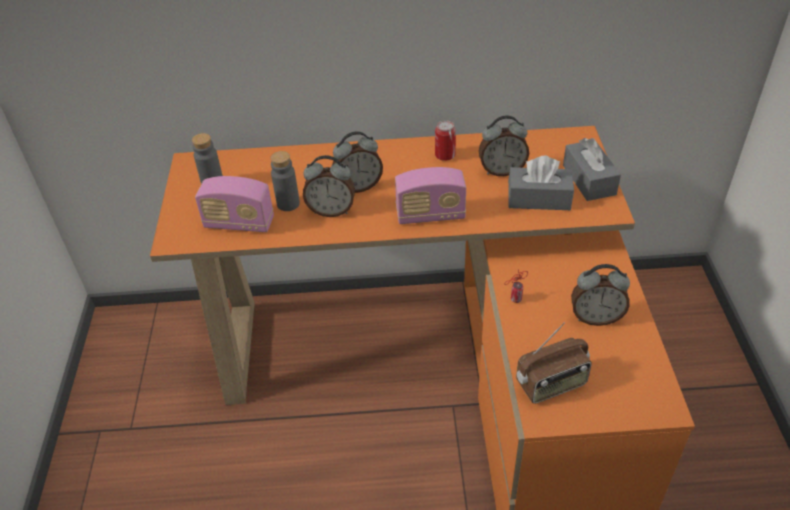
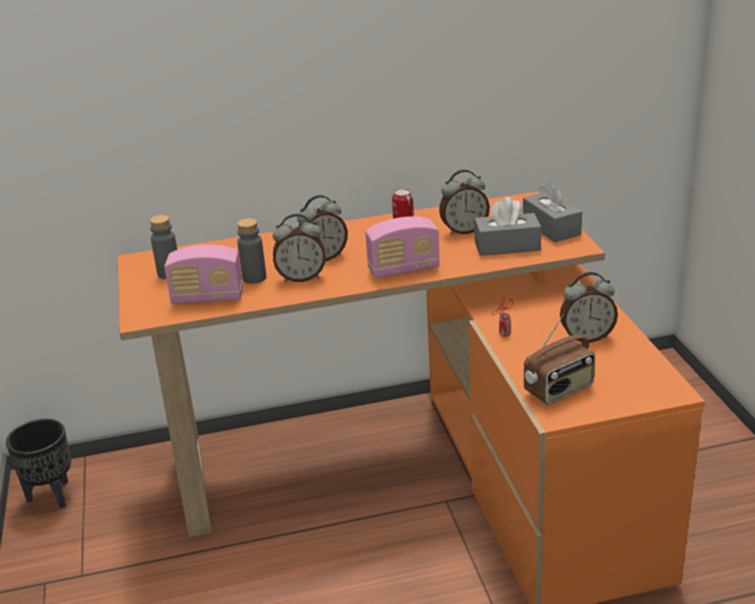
camera: 10 degrees left, 15 degrees down
(123, 341) = (52, 497): none -> black planter

